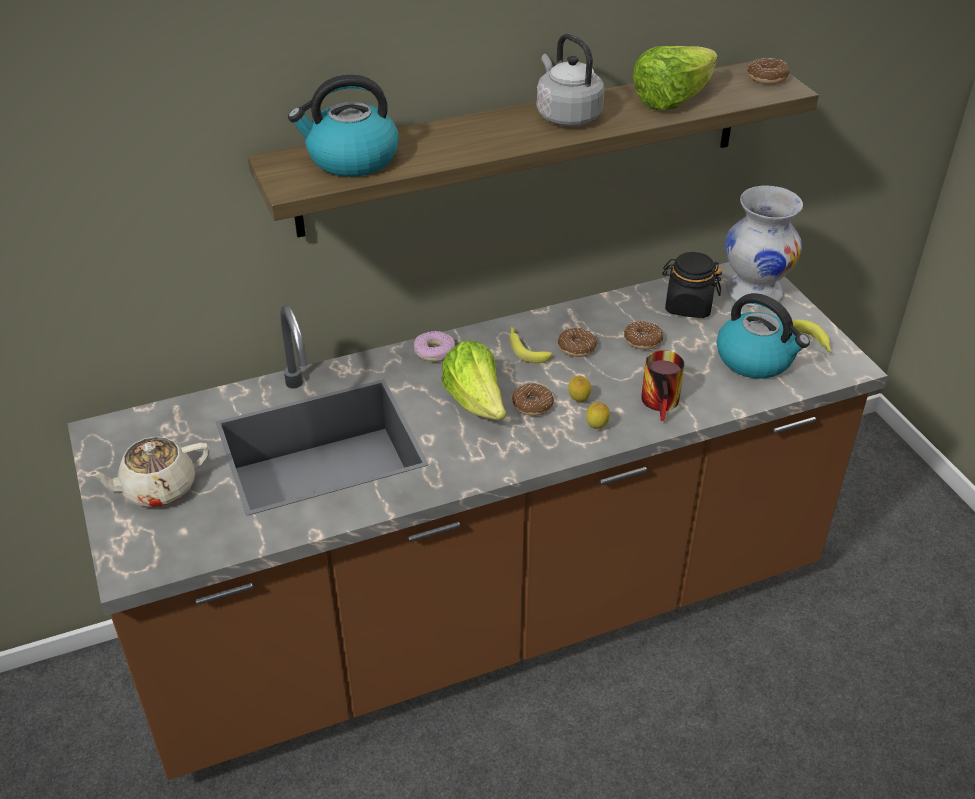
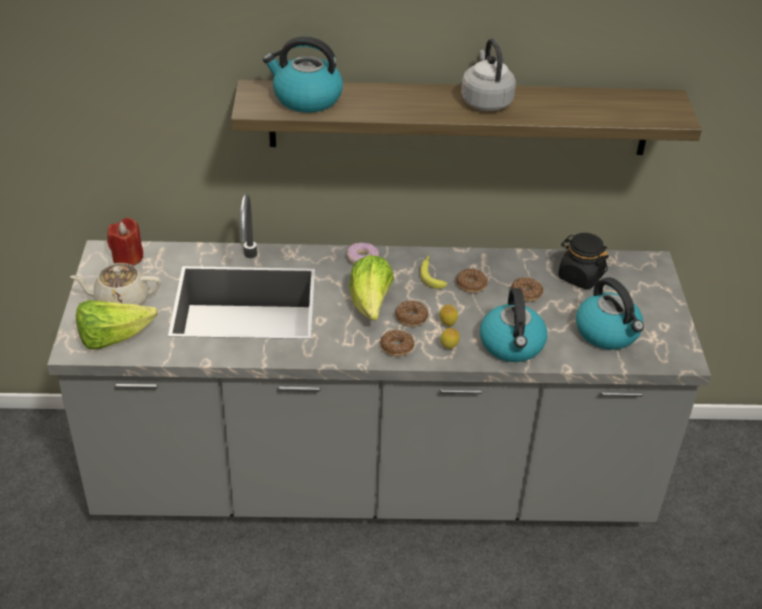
camera: 20 degrees right, 0 degrees up
(136, 431) = (127, 258): none -> red candle
(487, 616) = (373, 480): brown counter -> grey counter
(664, 403) = (512, 345): mug -> kettle
(672, 100) = (577, 107): lettuce -> lettuce (113, 338)
(754, 292) = (642, 280): white vase -> none
(767, 78) = (669, 106): donut -> donut (397, 347)
(810, 341) = (662, 331): banana -> none

